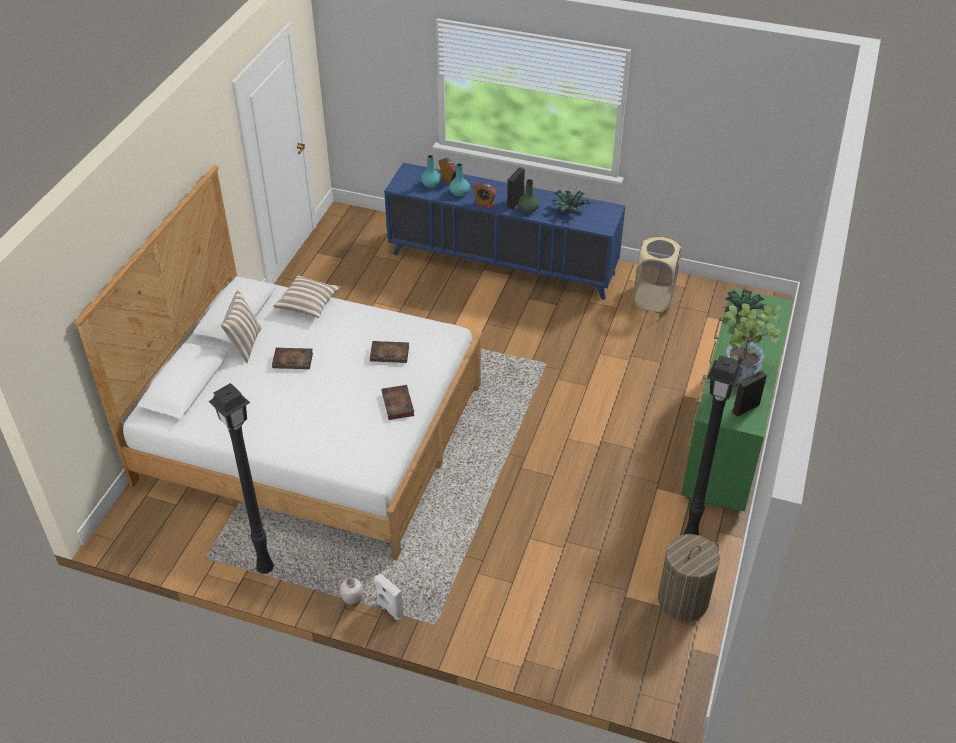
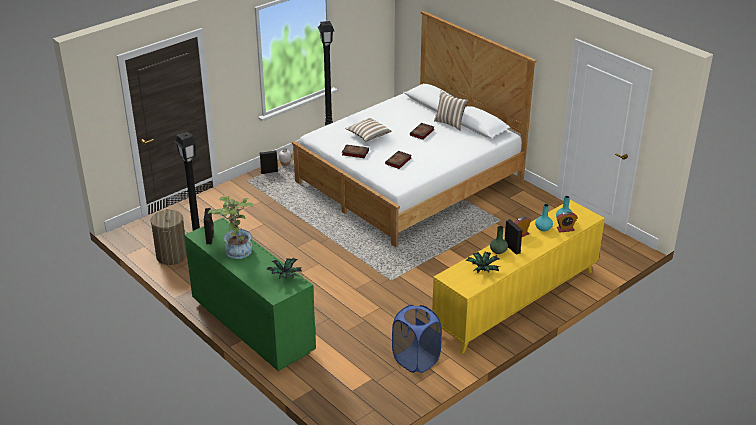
camera: 120 degrees right, 10 degrees down
(308, 304) = (469, 149): pillow -> pillow (368, 136)
(389, 610) = (269, 172): white speaker -> black speaker
(502, 263) = (517, 302): blue cabinet -> yellow cabinet
(653, 298) = (415, 360): beige laundry basket -> blue laundry basket

